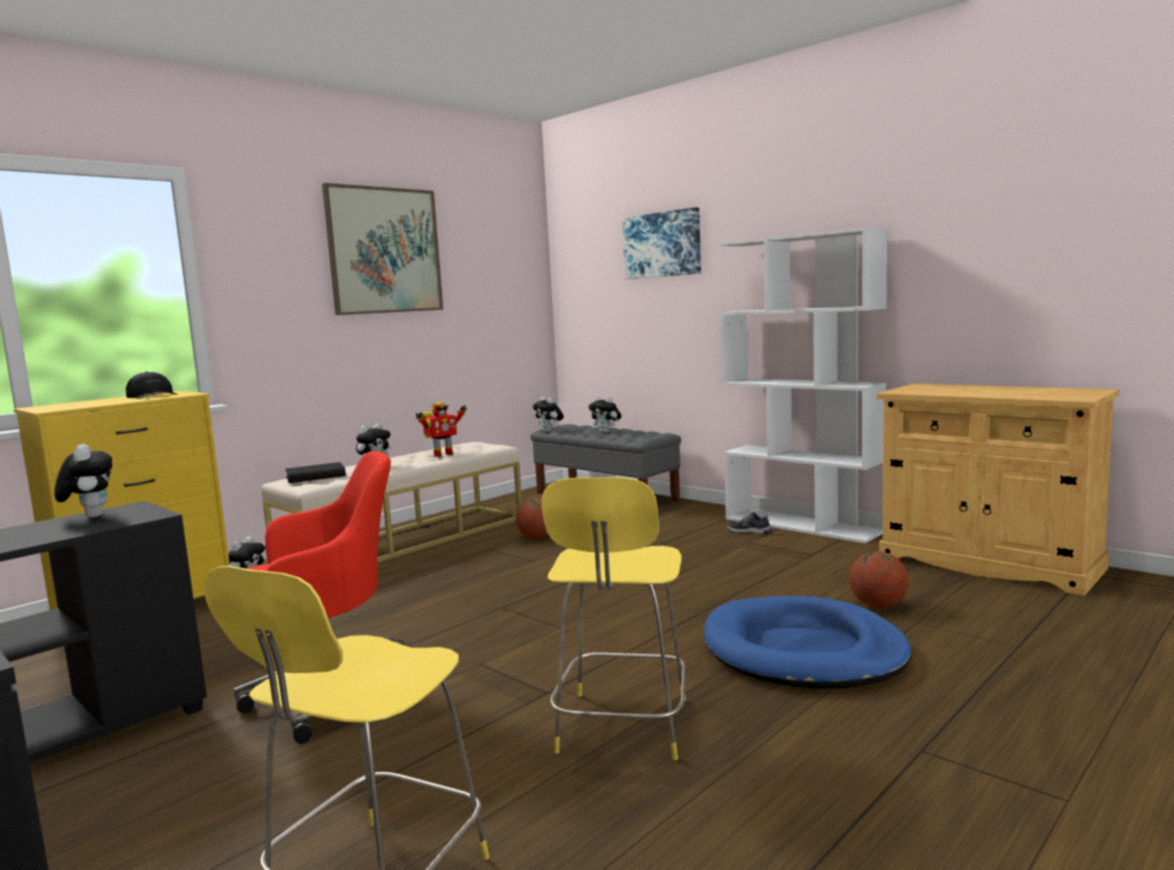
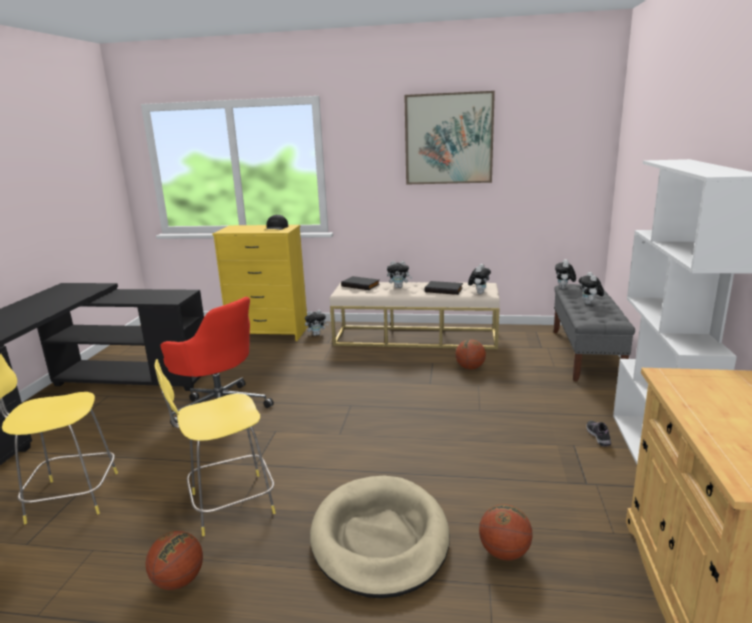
camera: 55 degrees right, 10 degrees up
(90, 516) = (169, 293): plush toy -> plush toy (479, 293)
(442, 455) = (444, 290): toy robot -> black book
(662, 244) = (659, 144): picture -> none
(762, 793) = (178, 581): none -> basketball
(803, 651) = (379, 538): blue dog bed -> beige dog bed

